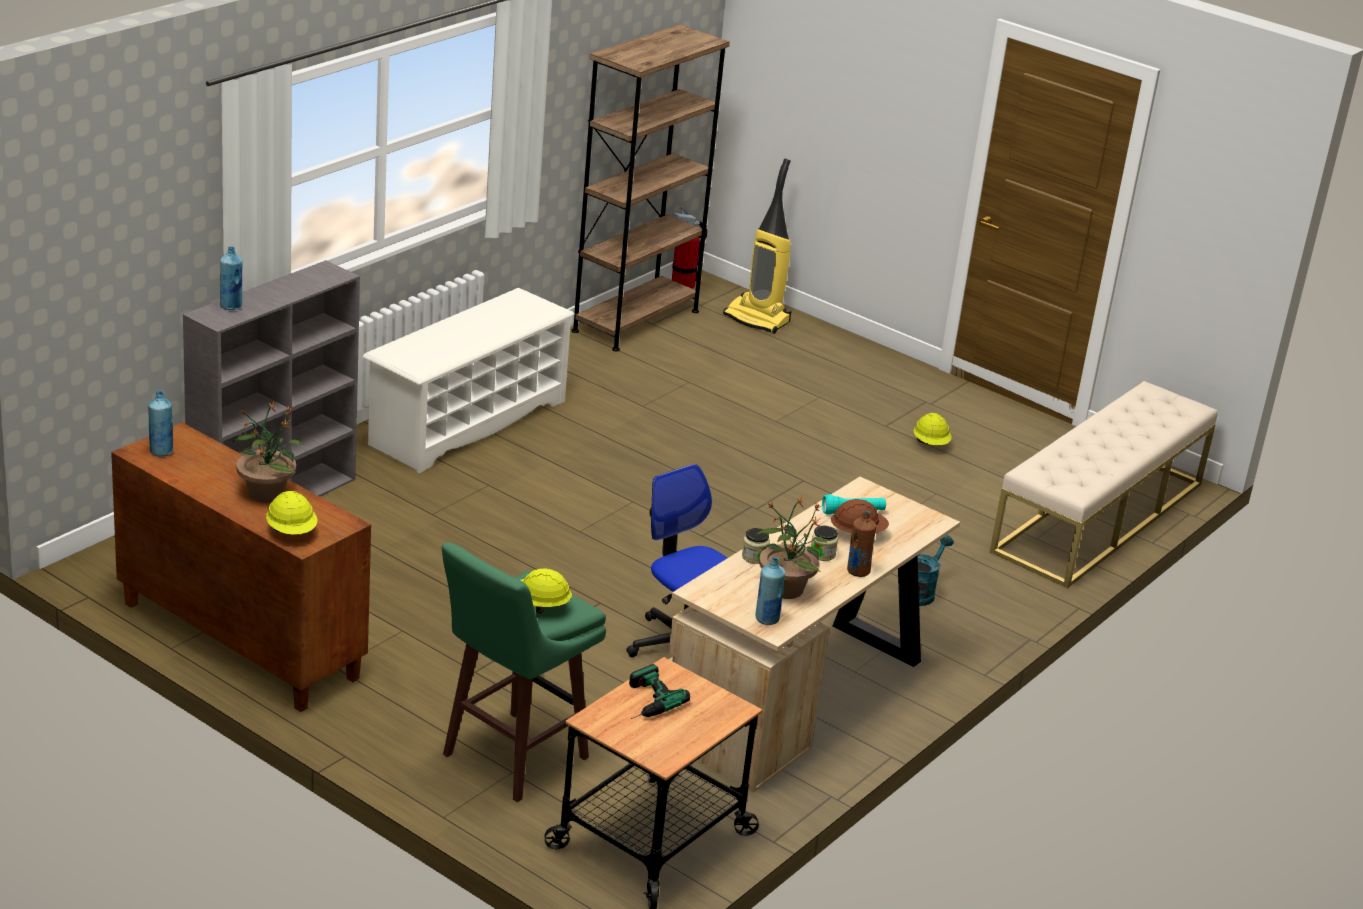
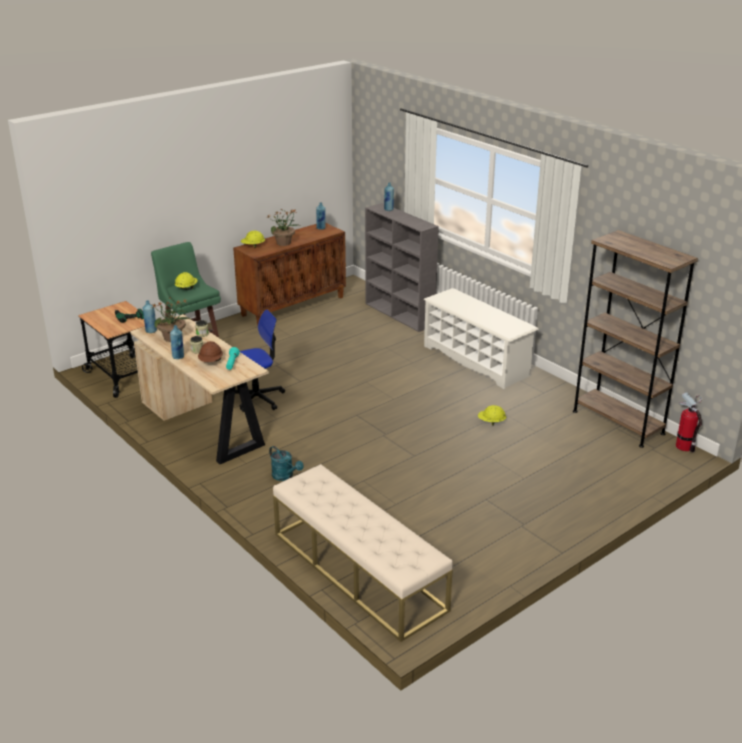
camera: 105 degrees right, 0 degrees up
(758, 319) = (638, 470): vacuum cleaner -> none
(858, 571) = (178, 357): brown bottle -> blue bottle
(930, 444) = (461, 514): yellow hard hat -> yellow hard hat (491, 422)

